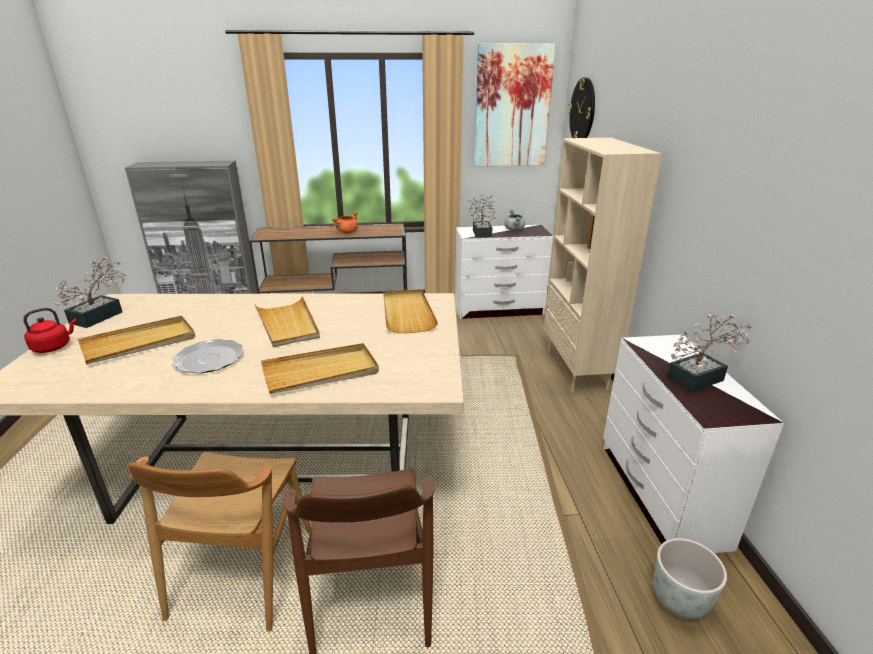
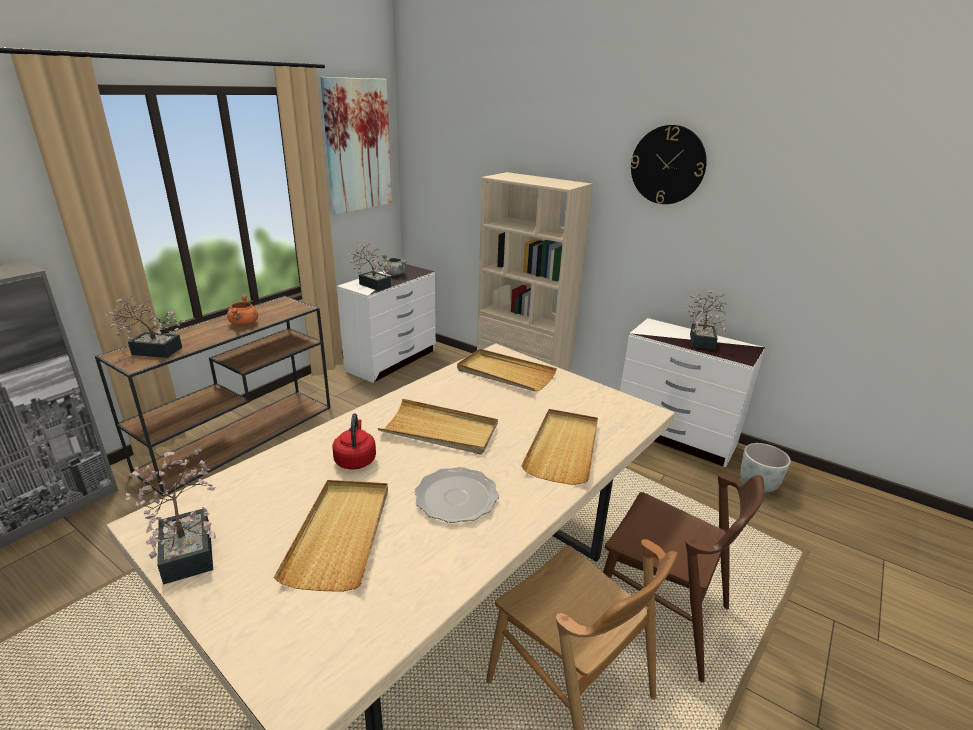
camera: 50 degrees left, 0 degrees up
(54, 347) = (234, 614): red kettle -> red kettle (355, 459)
(281, 232) = (152, 350): none -> potted plant
(582, 110) = (439, 147): wall clock -> wall clock (667, 165)

